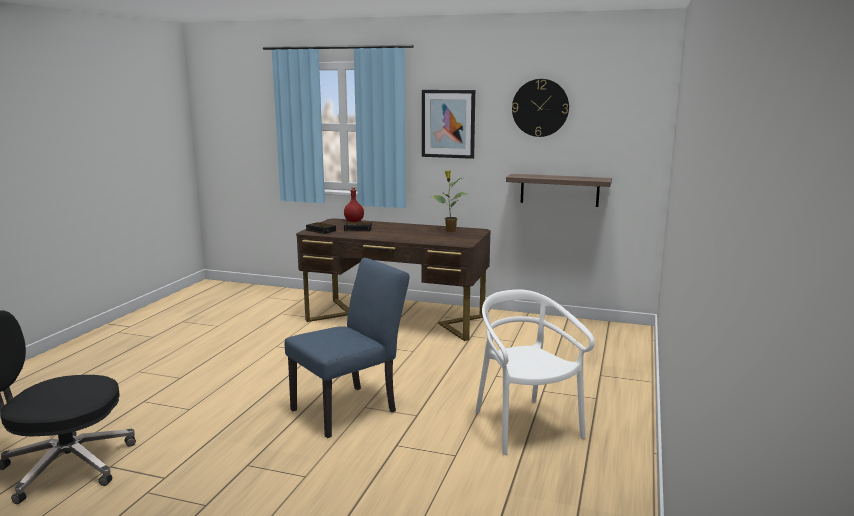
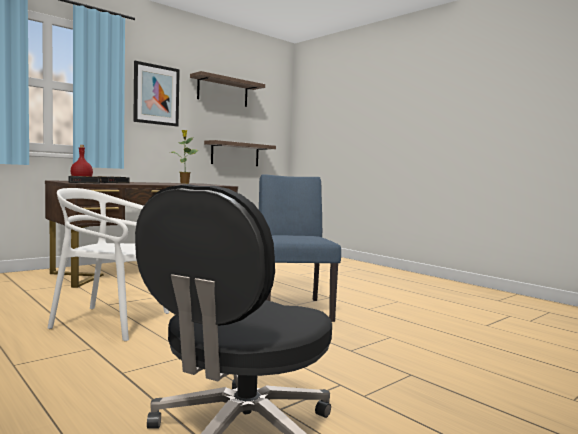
camera: 60 degrees left, 10 degrees down
(525, 426) = (377, 284): white chair -> white chair (111, 322)
(540, 108) = (223, 91): wall clock -> shelf

